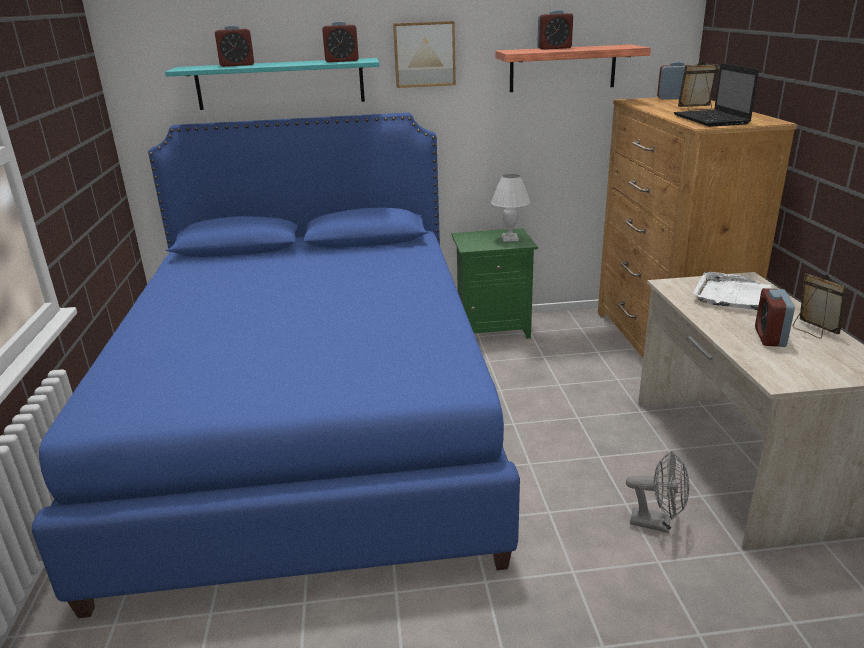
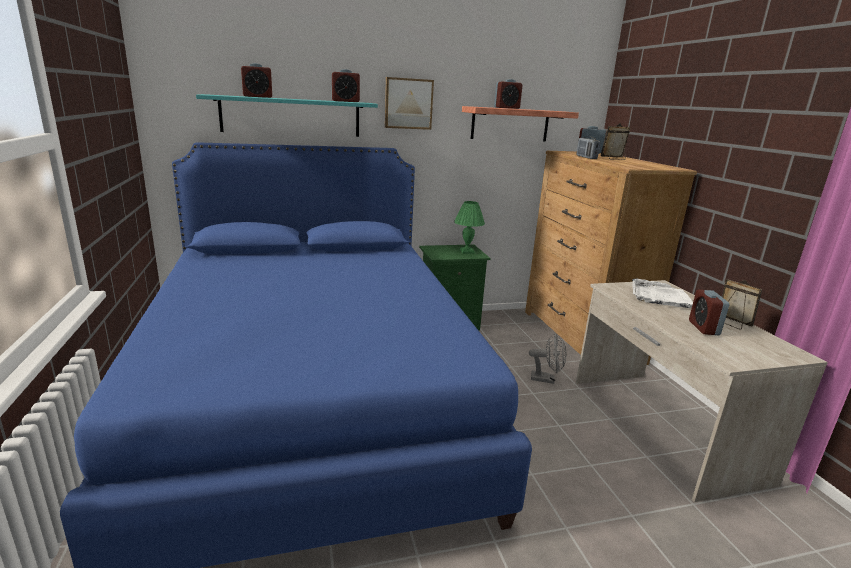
camera: 10 degrees left, 5 degrees down
(509, 239) = (466, 251): white table lamp -> green table lamp
(656, 110) = (586, 157): none -> radio
(657, 523) = (620, 481): grey fan -> grey fan (546, 379)
(712, 120) = (634, 165): laptop -> none

